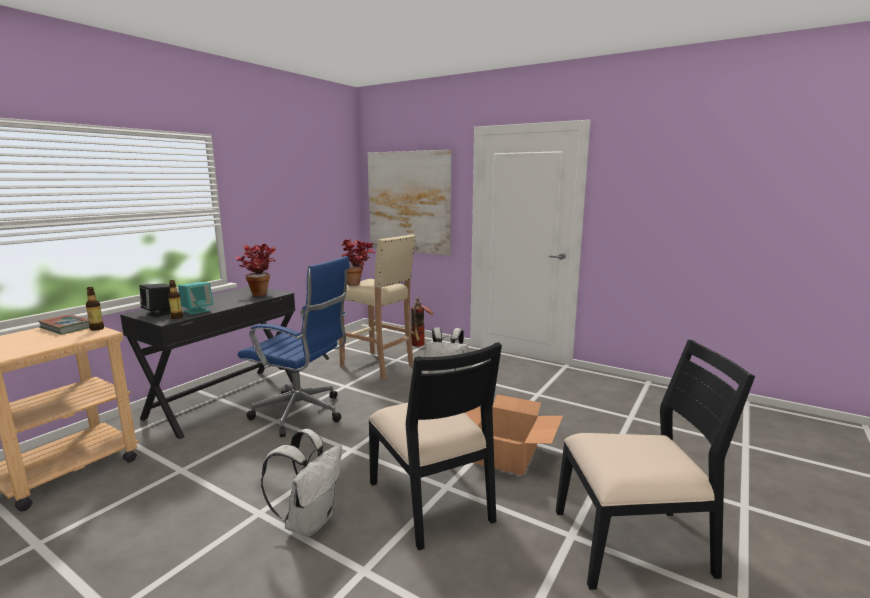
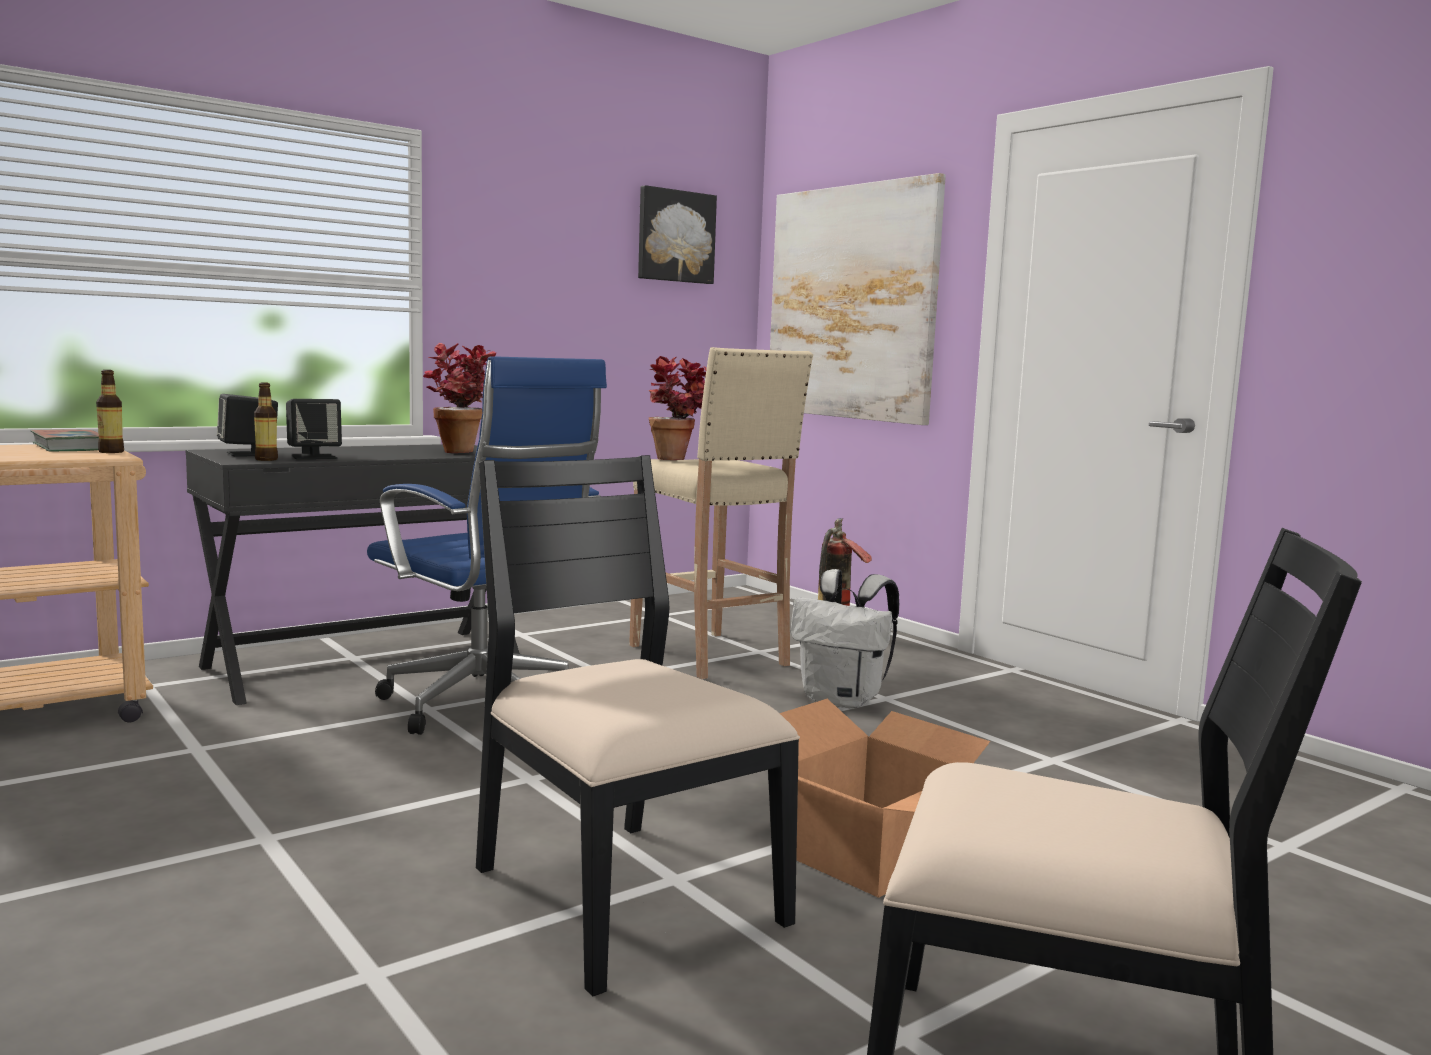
camera: 20 degrees right, 5 degrees down
(197, 311) = (314, 457): turquoise speaker -> black speaker
(310, 521) = (345, 871): white backpack -> none
(326, 174) = (675, 236): none -> picture
(432, 501) = (621, 895): black chair -> black chair turned 150 degrees clockwise

